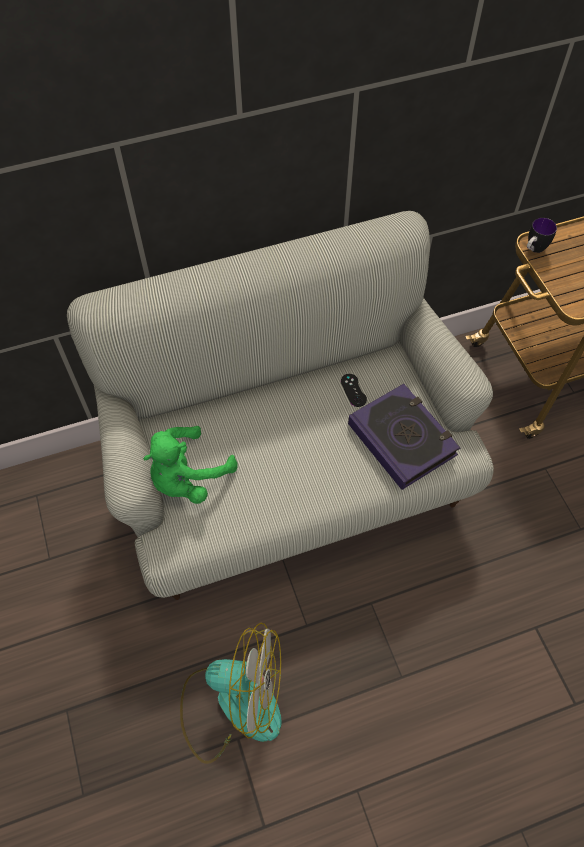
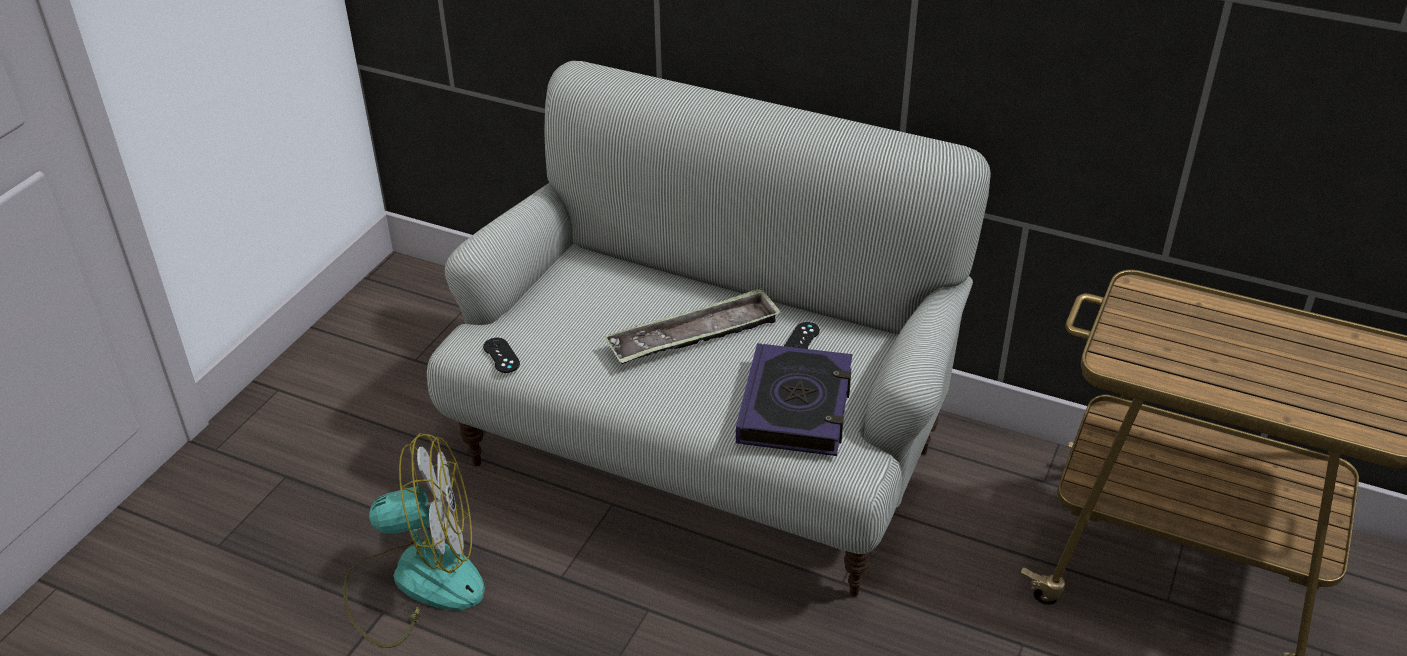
camera: 45 degrees right, 20 degrees down
(188, 478) = (553, 306): green plush toy -> none
(201, 540) = (501, 355): none -> black game controller
(233, 703) = (415, 581): fan -> fan turned 60 degrees counterclockwise
(294, 433) = (694, 336): none -> tray
(533, 250) = (1127, 289): mug -> none

